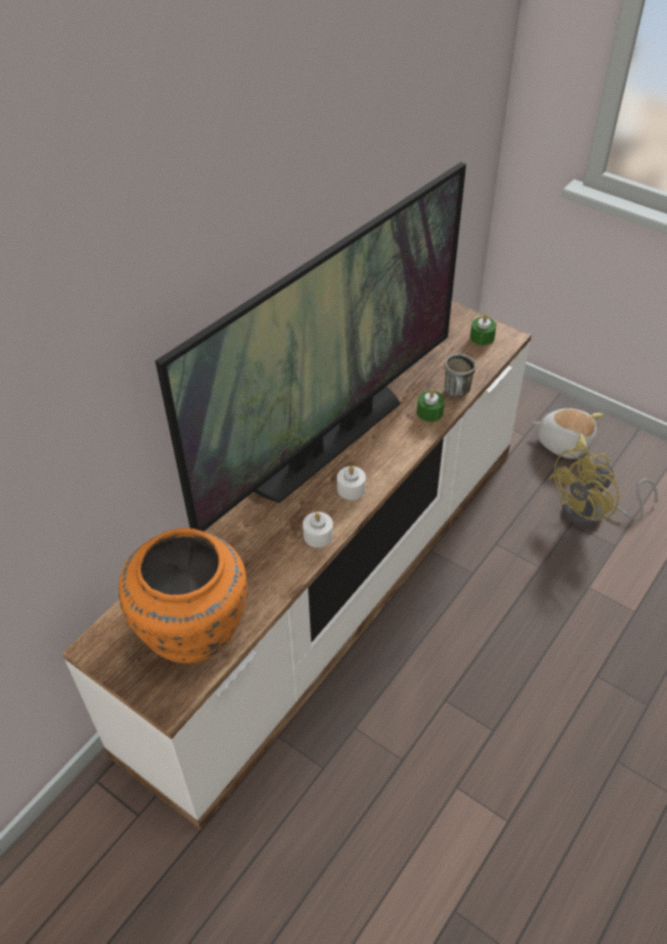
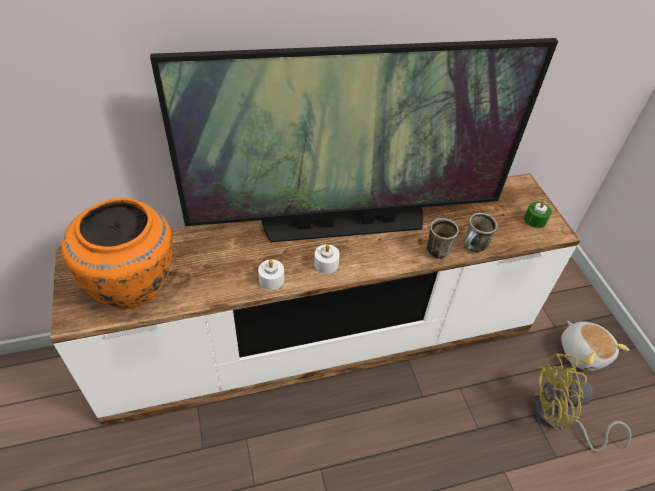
camera: 35 degrees right, 0 degrees up
(430, 412) = (438, 248): green candle -> mug

